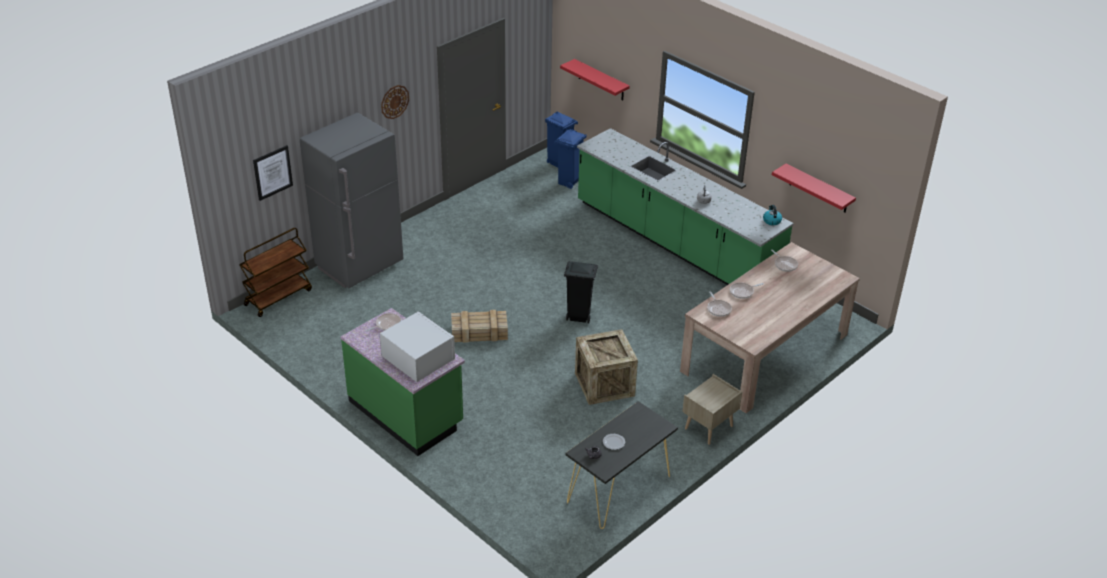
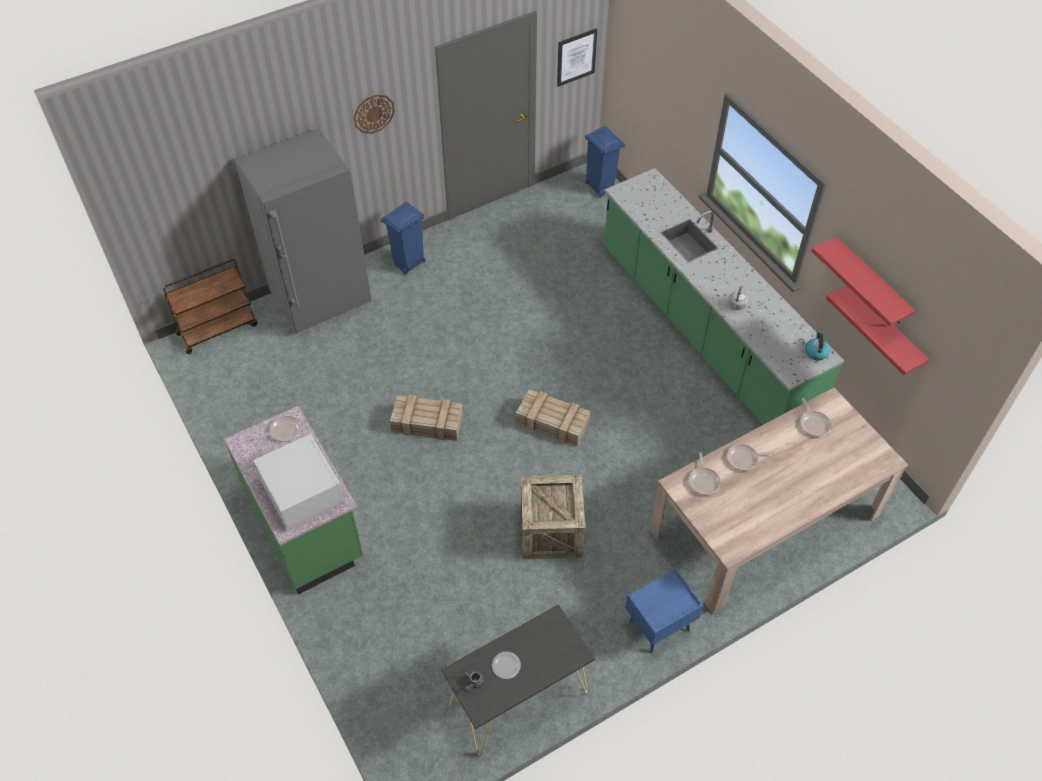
camera: 15 degrees right, 15 degrees up
(272, 172) = (200, 196): picture -> picture (576, 57)
(569, 182) = (603, 217): blue trash can -> blue trash can (408, 264)
(578, 317) = (551, 422): black trash can -> crate
(601, 80) = (654, 104): red shelf -> red shelf (871, 282)
(709, 428) = (659, 626): beige nightstand -> blue nightstand

